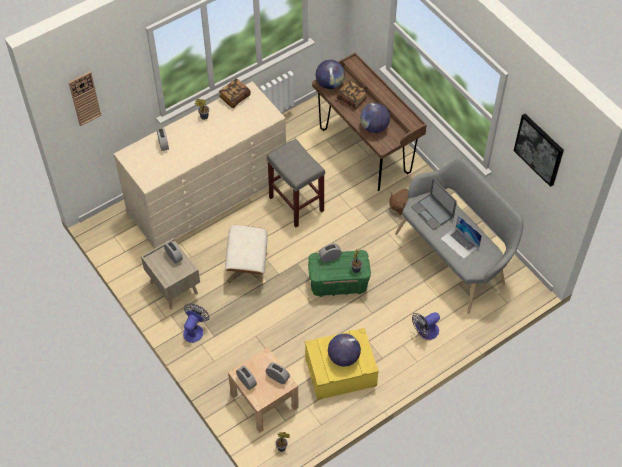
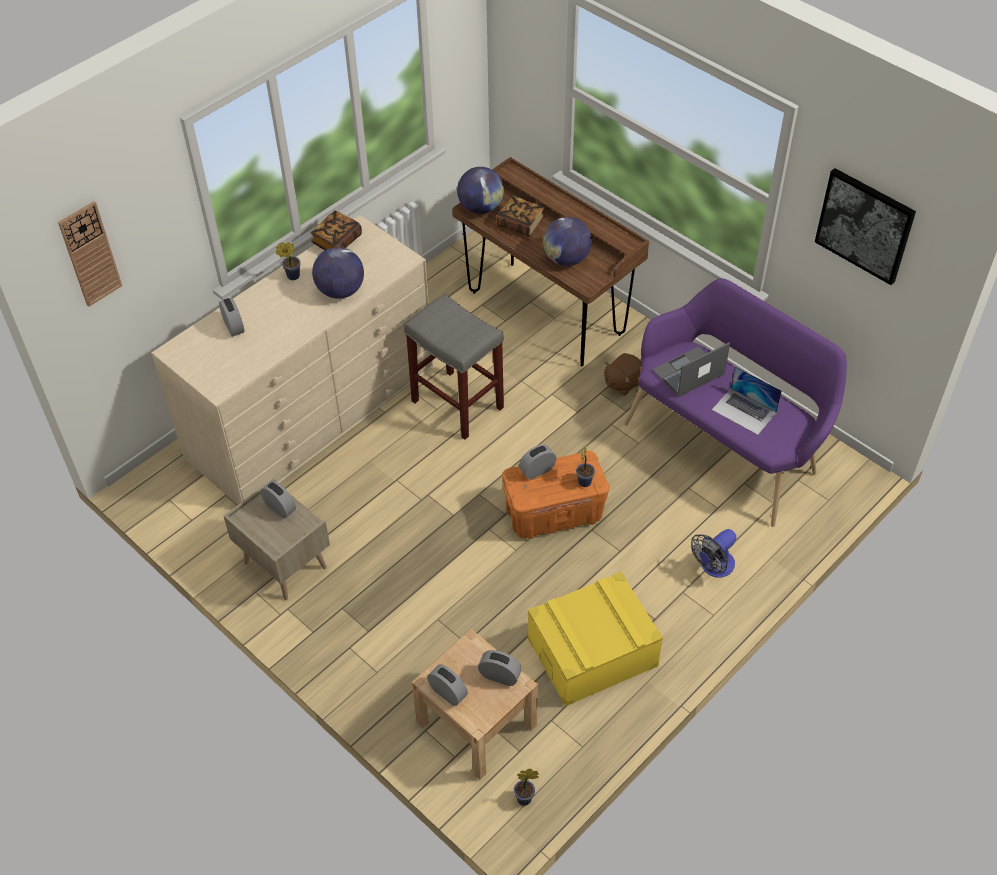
camera: 10 degrees left, 5 degrees down
(195, 330) = (333, 626): fan -> none
(247, 267) = (400, 512): beige ottoman -> none
(338, 284) = (553, 514): green storage box -> orange storage box
(343, 357) = (599, 625): globe -> globe (340, 291)
(432, 212) = (688, 373): laptop -> laptop turned 105 degrees clockwise
(455, 258) = (727, 445): grey bench -> purple bench

